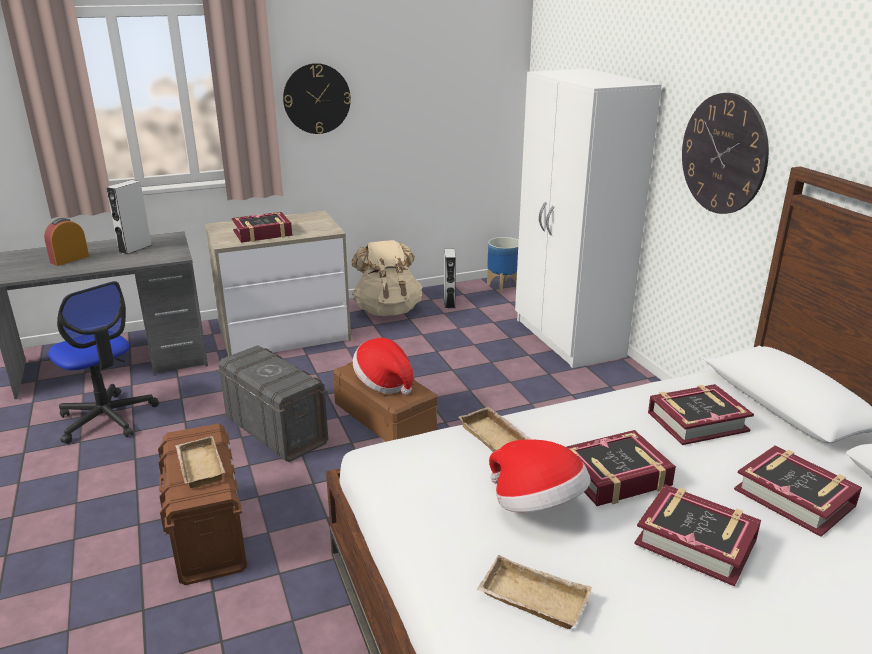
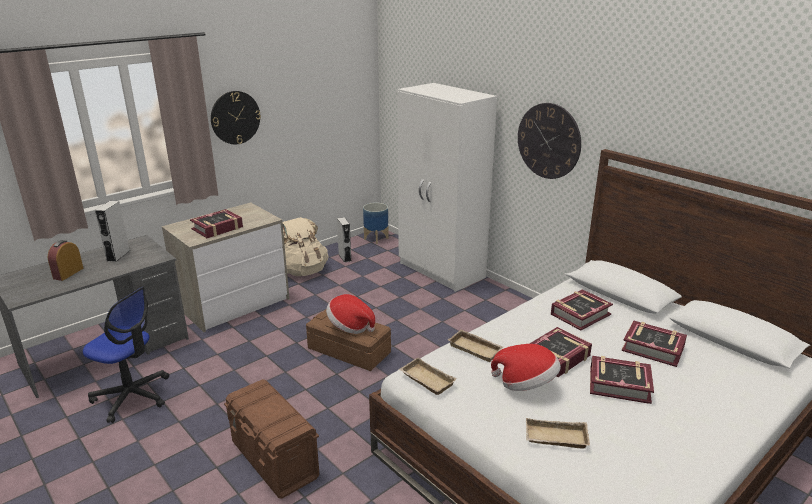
camera: 20 degrees left, 0 degrees up
(198, 466) = (271, 412): beige tray -> beige tray (425, 380)
(276, 430) = (276, 377): grey storage box -> none

